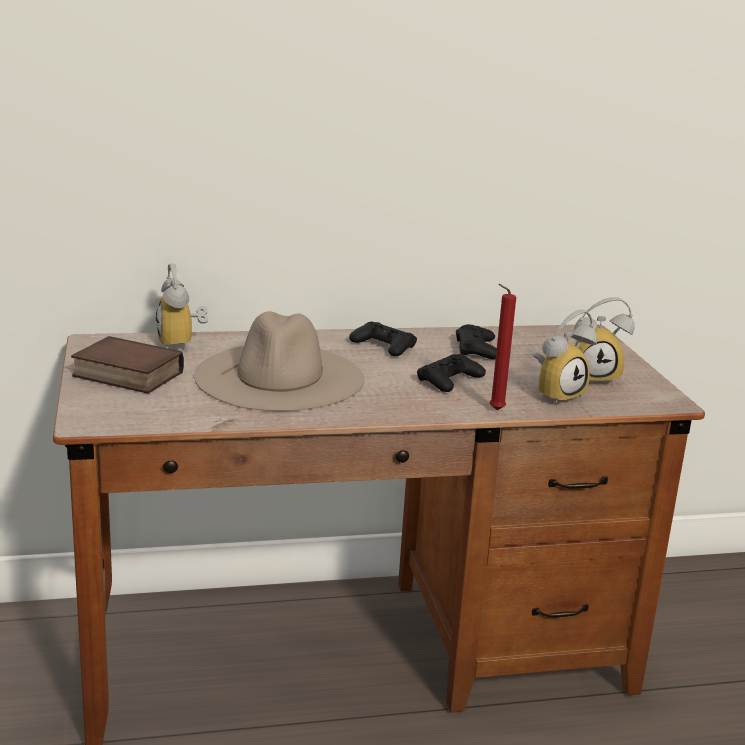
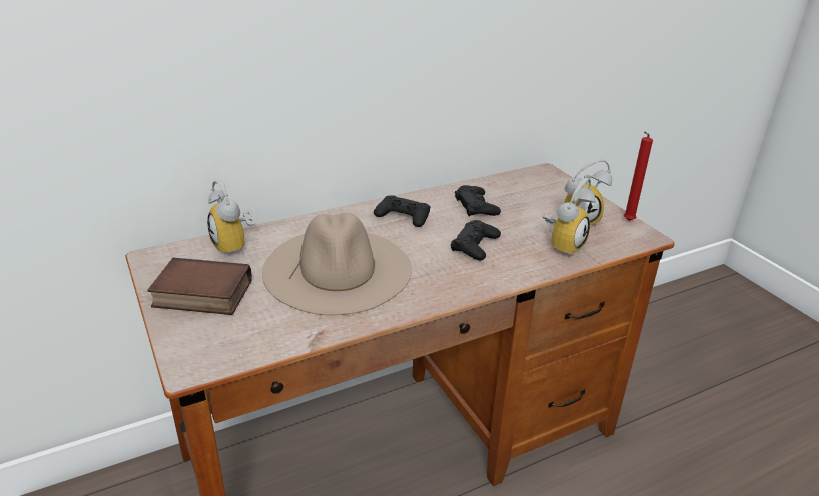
camera: 15 degrees left, 10 degrees up
(494, 410) = (527, 273): red candle -> red candle (627, 221)

